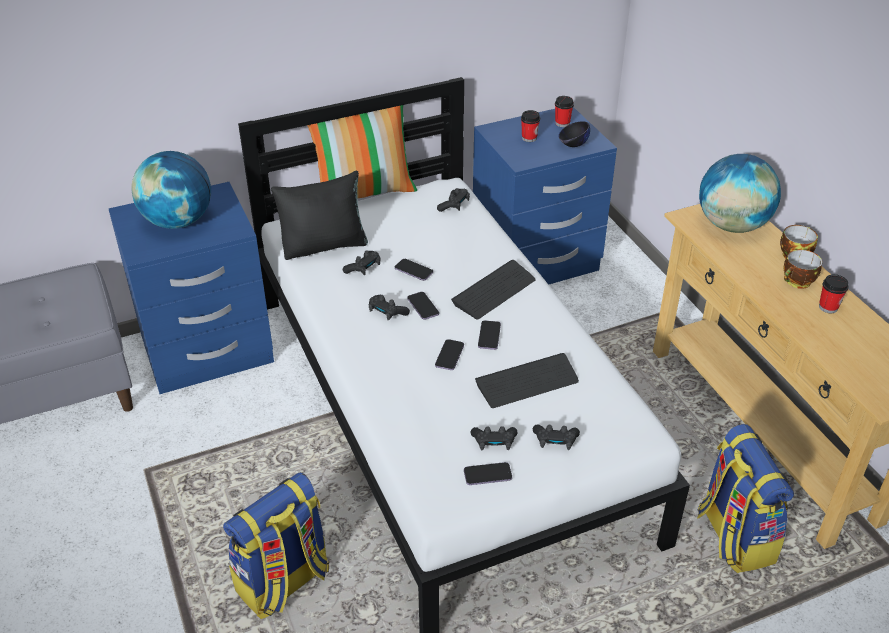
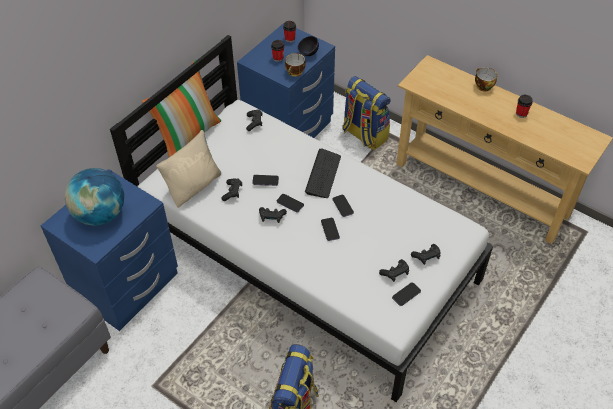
camera: 30 degrees left, 10 degrees up
(324, 245) = (194, 186): black pillow -> beige pillow
(527, 382) = (385, 226): keyboard -> none
(732, 225) = (439, 78): globe -> none
(733, 536) = (506, 258): backpack -> backpack (364, 135)
(797, 282) = (496, 104): cup -> cup (295, 72)

